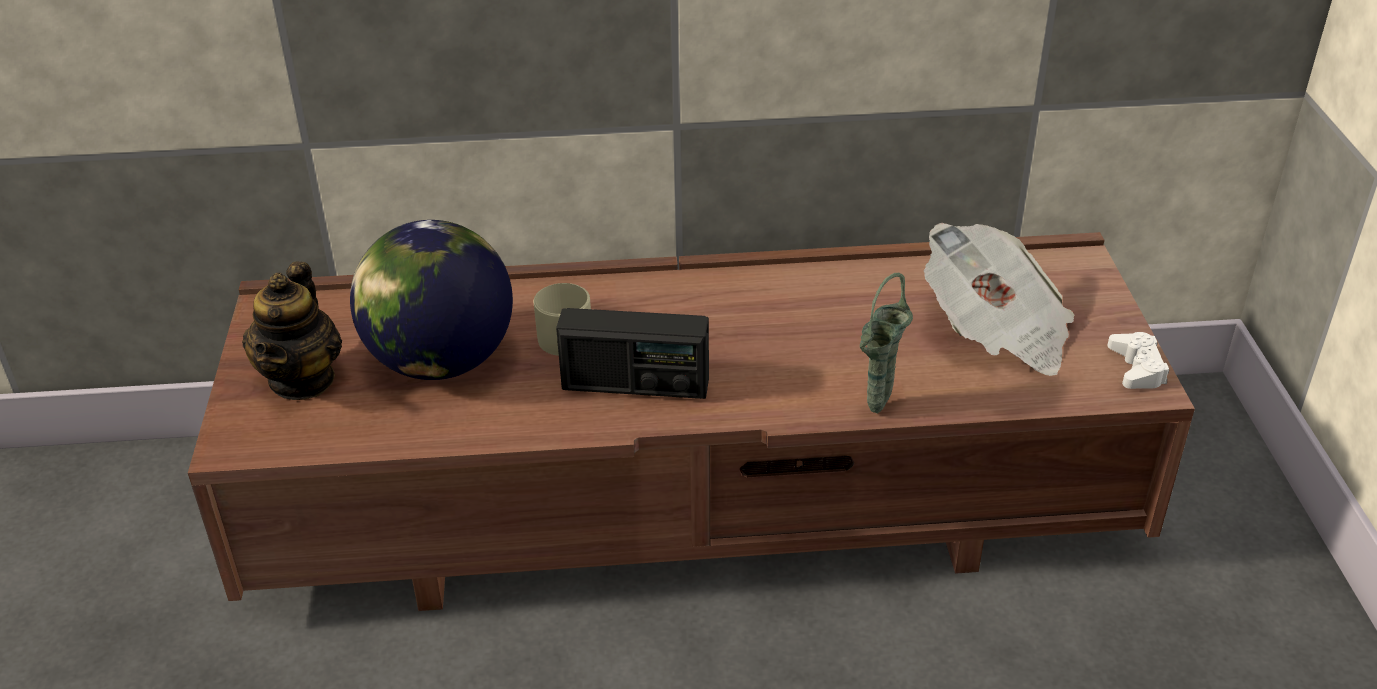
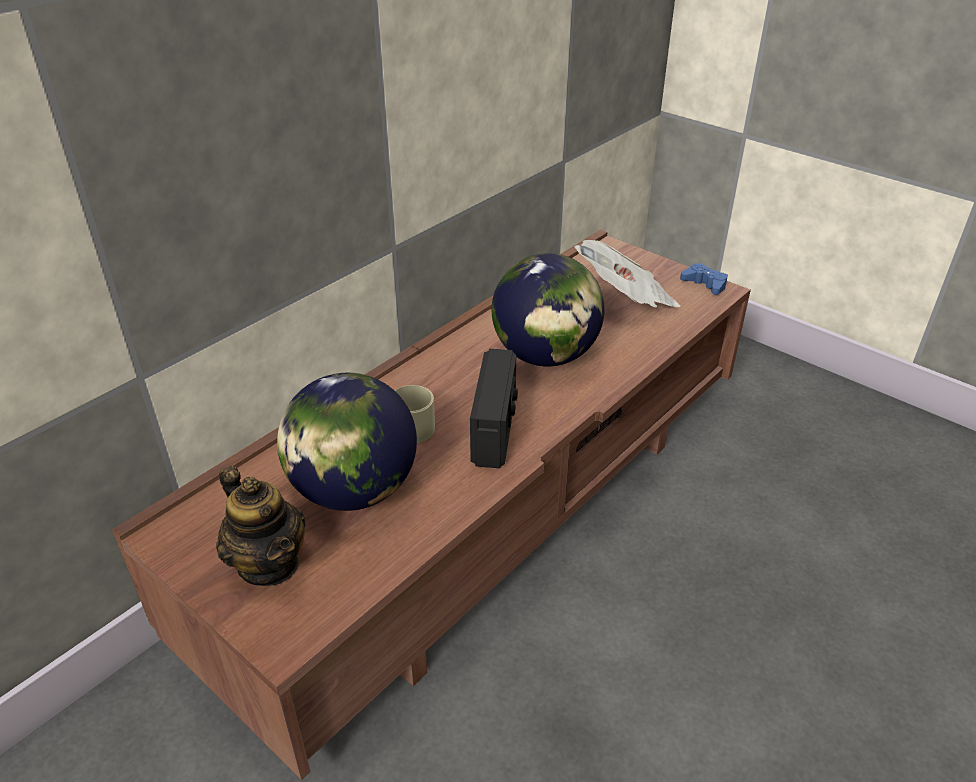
camera: 45 degrees left, 0 degrees up
(635, 385) = (495, 430): radio -> radio turned 45 degrees counterclockwise
(800, 343) = (545, 356): none -> globe
(876, 411) = (633, 368): green vase -> none
(1137, 368) = (704, 284): white game controller -> blue game controller

